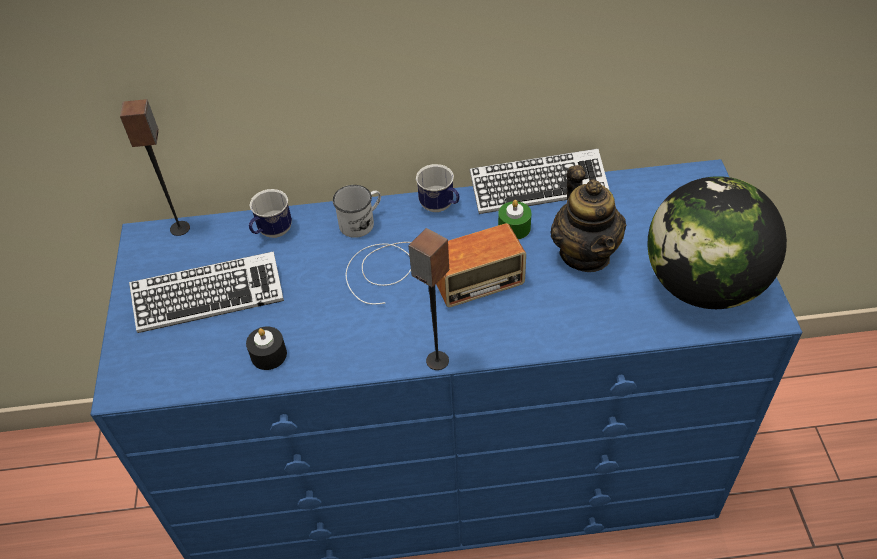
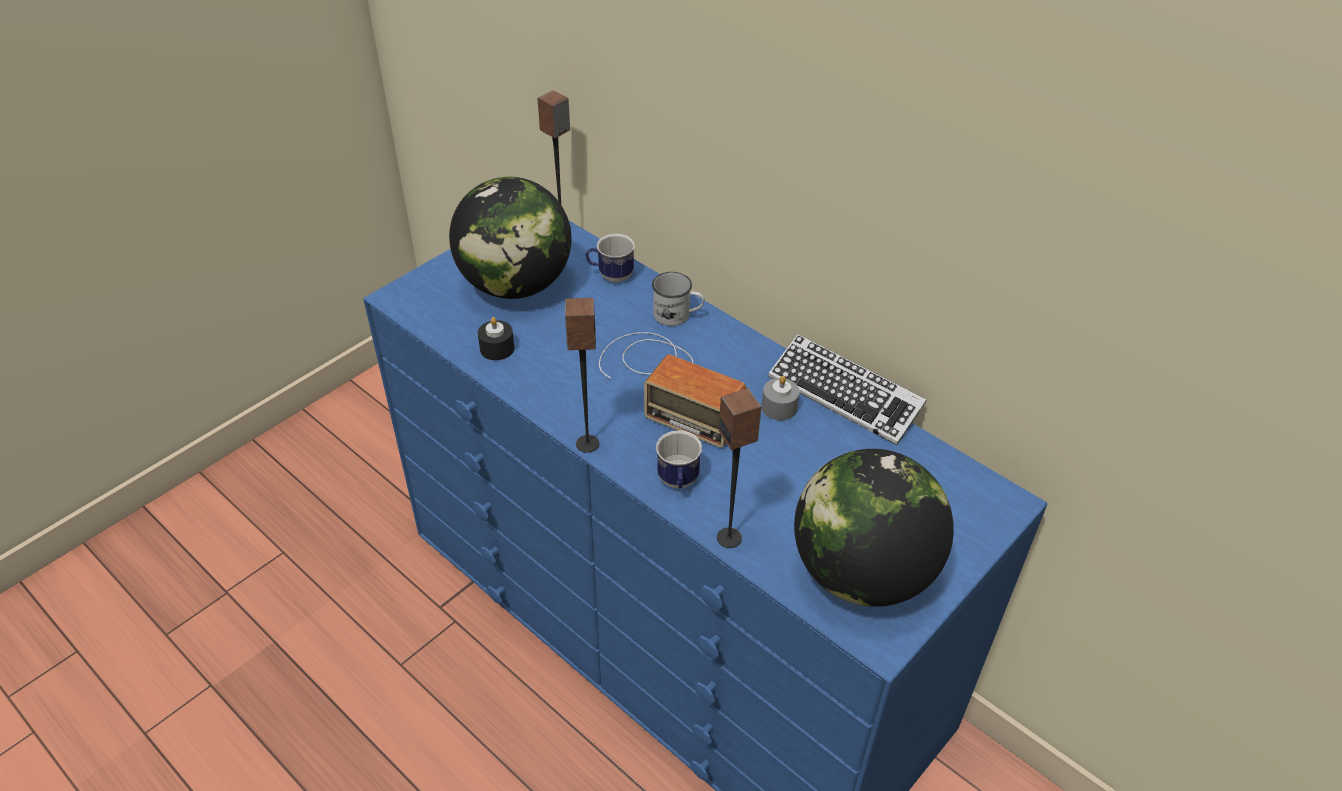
camera: 45 degrees right, 5 degrees down
(209, 297) = (516, 285): keyboard -> globe
(440, 207) = (748, 349): mug -> mug (678, 483)
(514, 227) = (779, 407): green candle -> grey candle
(585, 254) = (804, 470): teapot -> none
(610, 335) = (729, 538): none -> speaker

